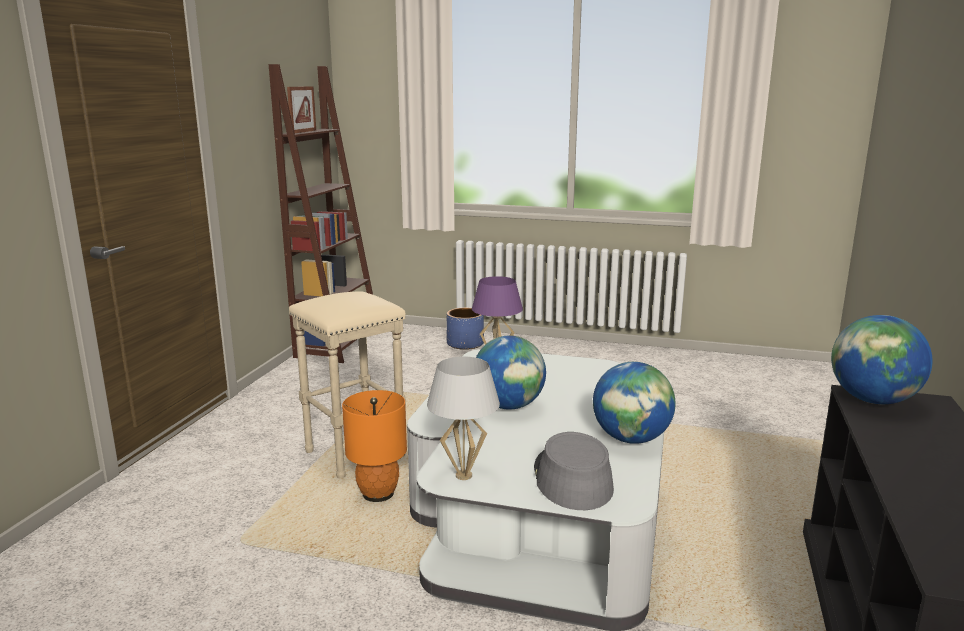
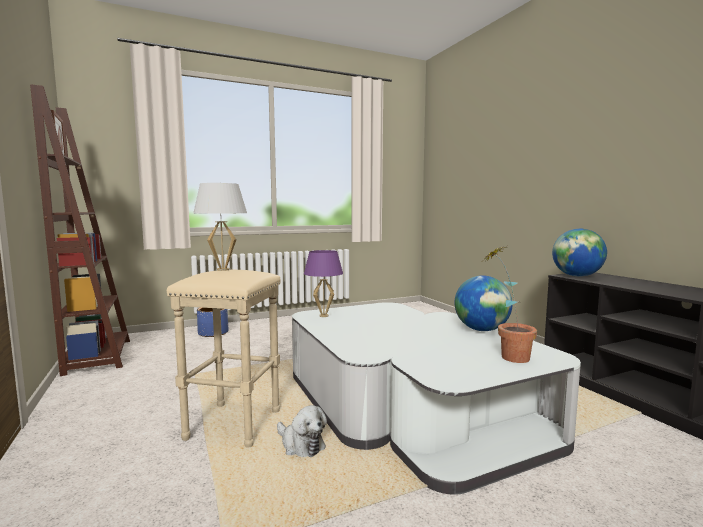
camera: 40 degrees left, 10 degrees down
(378, 495) = (301, 445): orange table lamp -> plush toy
(463, 475) = (454, 375): white table lamp -> white table lamp (222, 269)
(509, 406) = (385, 333): globe -> none
(571, 479) = (507, 355): grey hat -> potted plant

